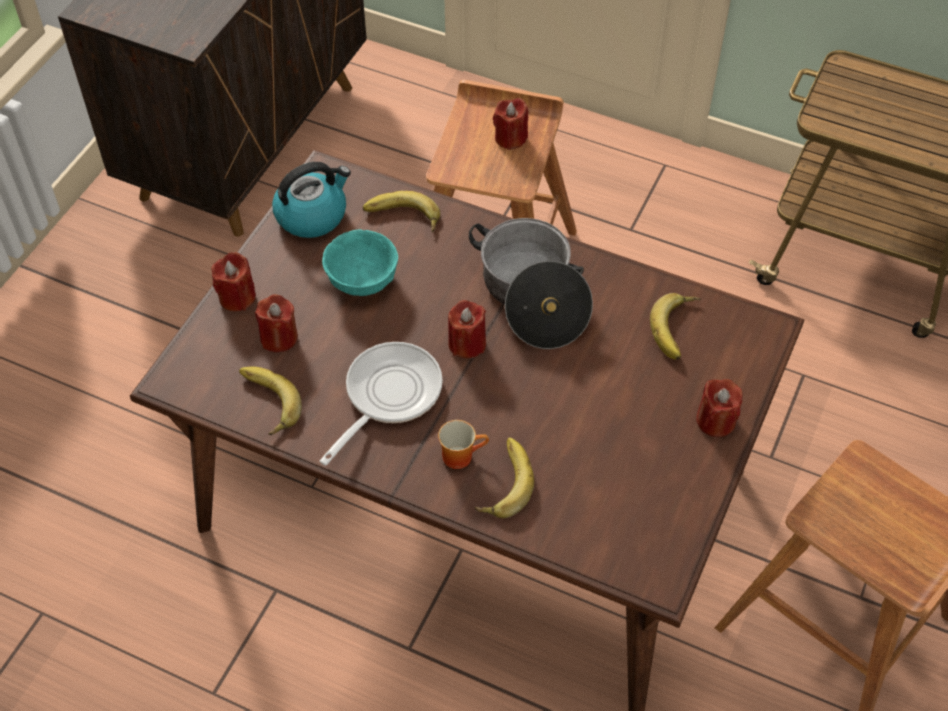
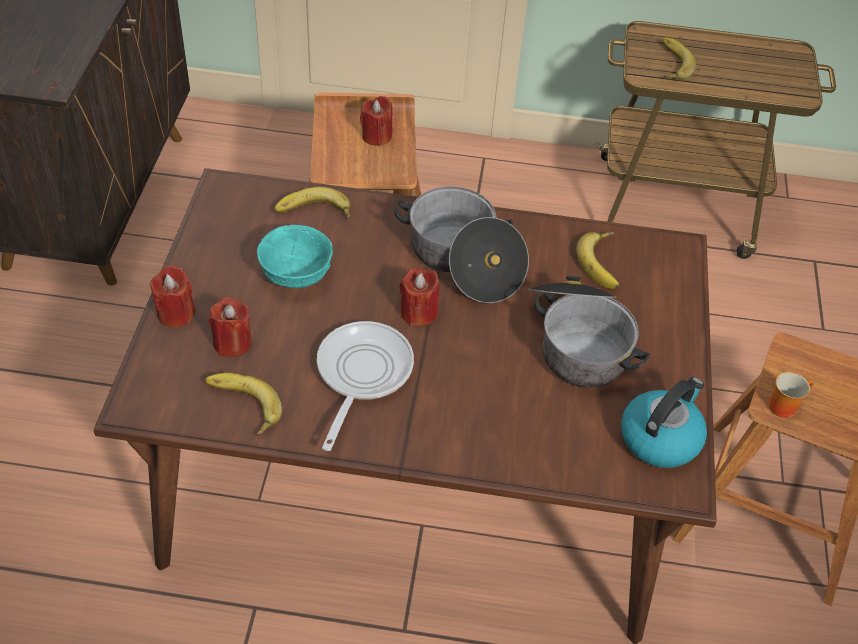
camera: 20 degrees left, 5 degrees down
(312, 215) = (225, 225): kettle -> kettle (660, 438)
(460, 454) = (452, 414): mug -> mug (783, 404)
(502, 481) = (501, 430): banana -> banana (670, 63)
(615, 408) = (578, 342): none -> cooking pot
(715, 421) = (670, 334): red candle -> none

